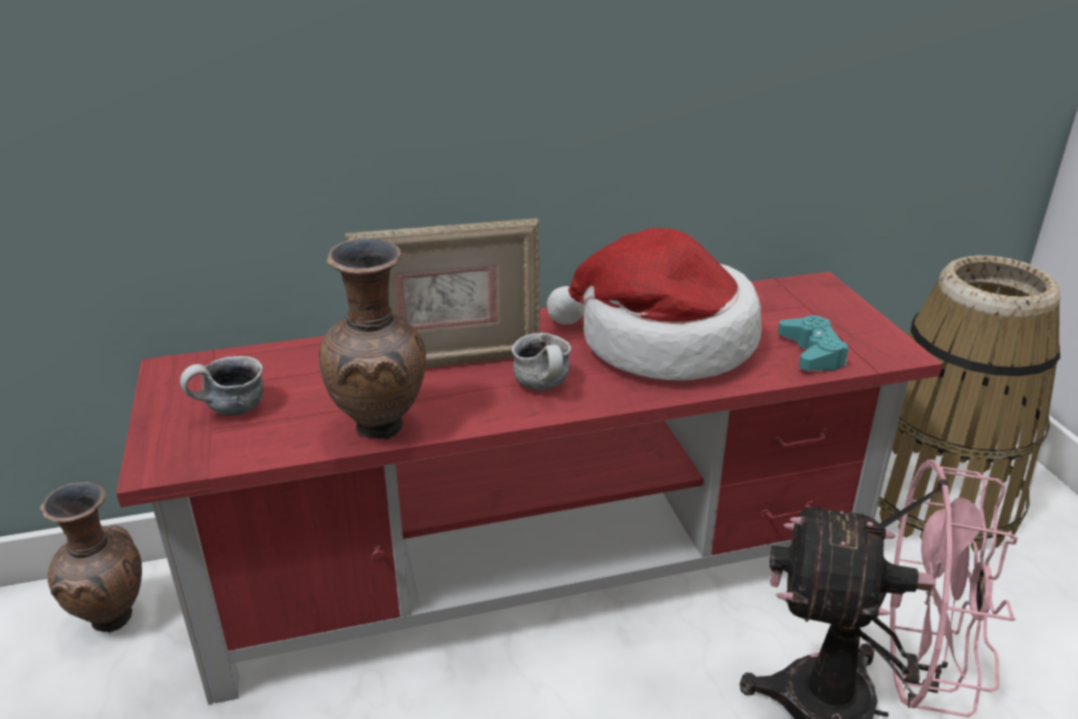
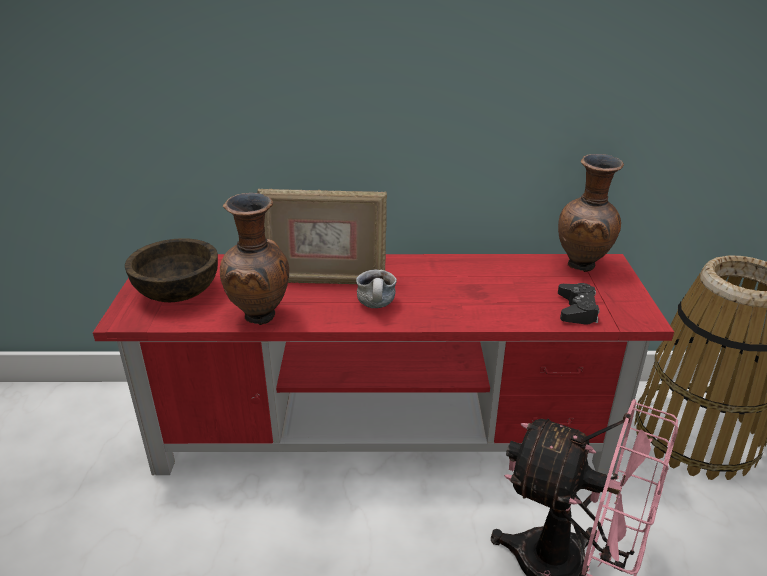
camera: 15 degrees right, 0 degrees up
(114, 621) = (117, 414): brown vase -> brown vase (582, 267)
(230, 412) = (177, 293): mug -> brown bowl
(661, 342) = (472, 287): hat -> none
(812, 353) = (577, 310): turquoise game controller -> black game controller

